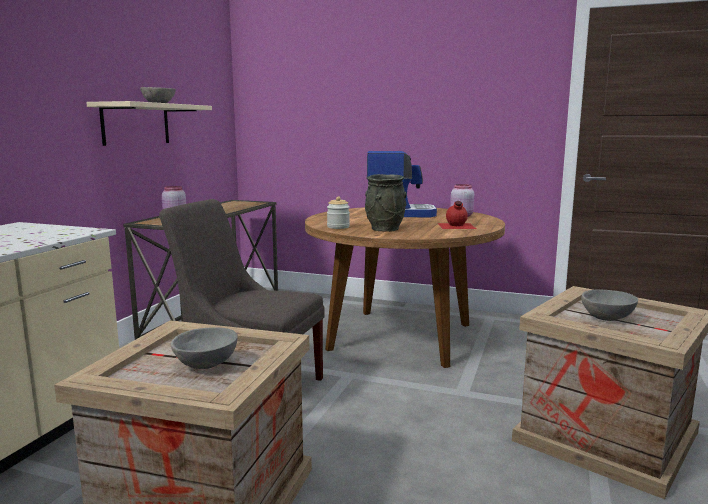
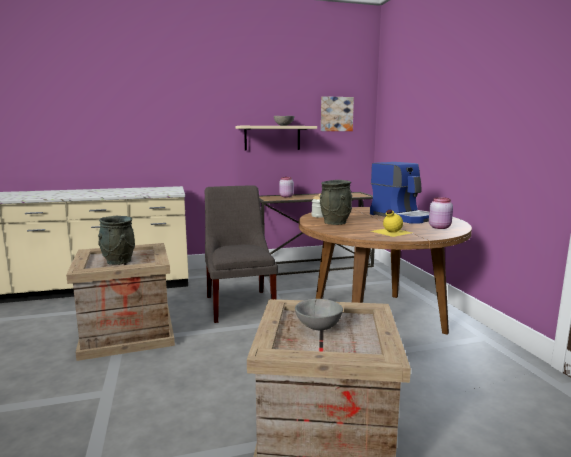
camera: 55 degrees right, 0 degrees up
(200, 89) = (336, 114): none -> picture
(206, 366) = (118, 261): grey bowl -> grey vase
(456, 226) = (390, 231): red bottle -> yellow bottle

